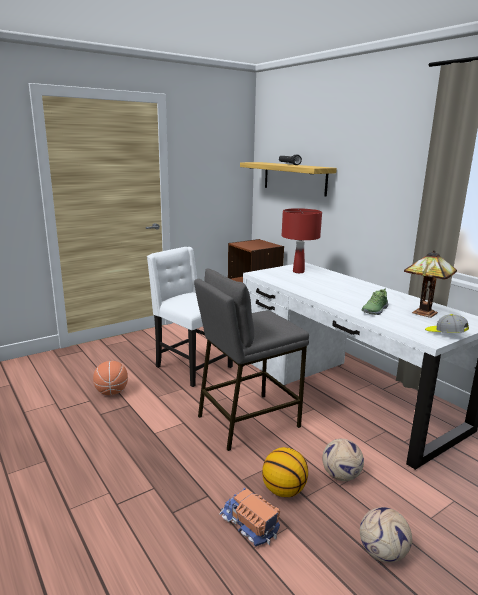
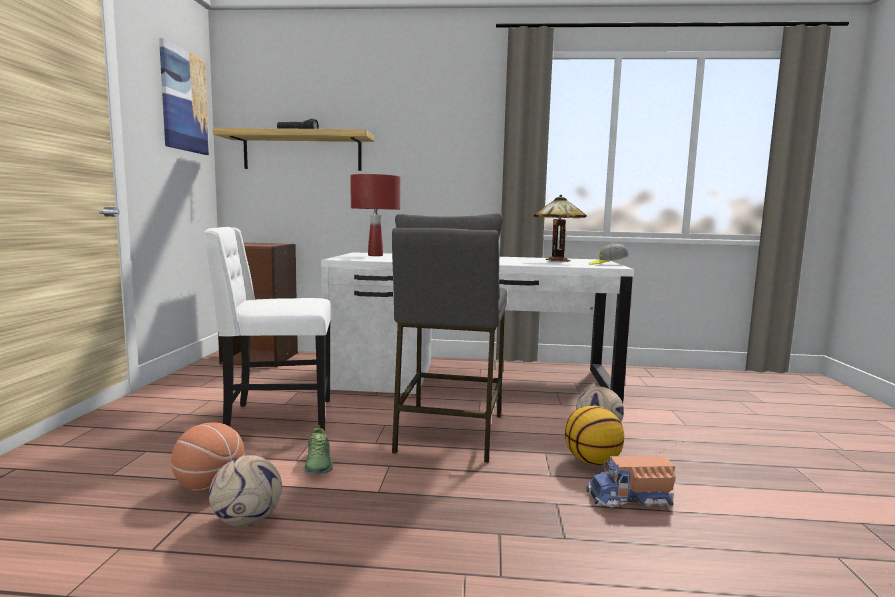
camera: 50 degrees left, 10 degrees down
(224, 146) = (184, 101): none -> picture
(374, 310) = (526, 262): shoe -> shoe (317, 464)
(383, 553) = (716, 457): football -> football (248, 520)

